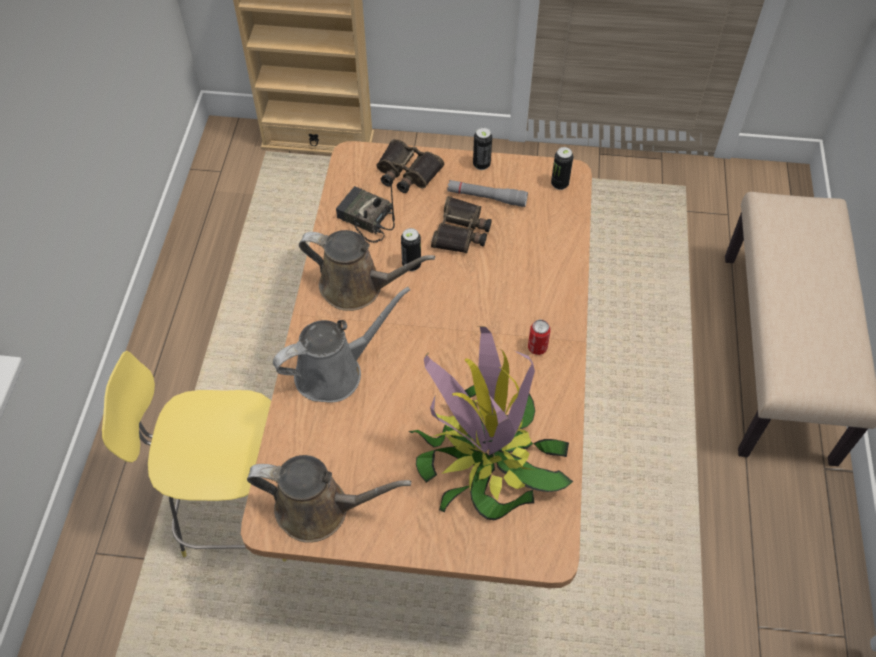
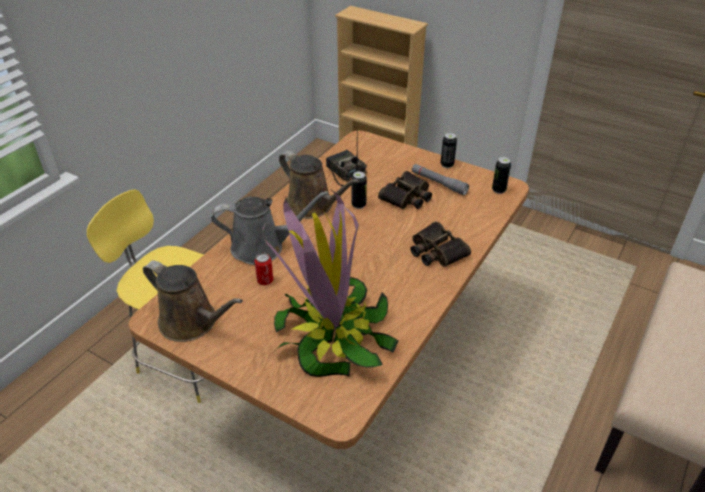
camera: 25 degrees right, 15 degrees down
(406, 173) = (390, 156): binoculars -> binoculars (436, 251)
(537, 347) = (418, 279): can -> can (265, 280)

